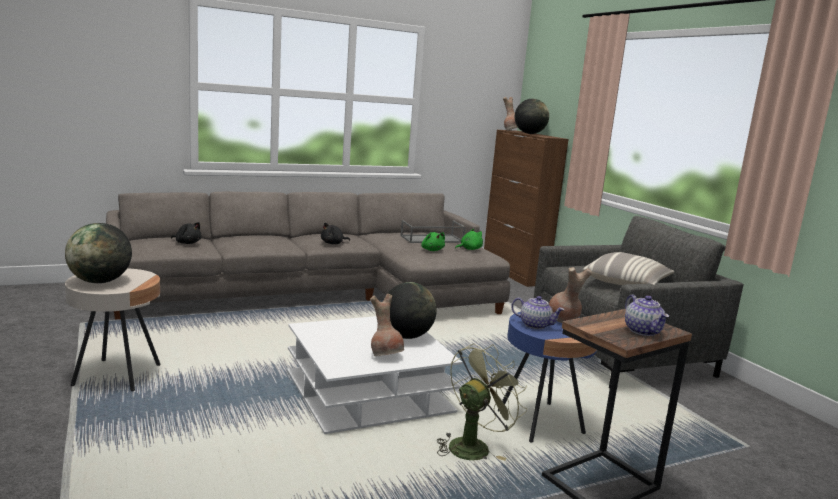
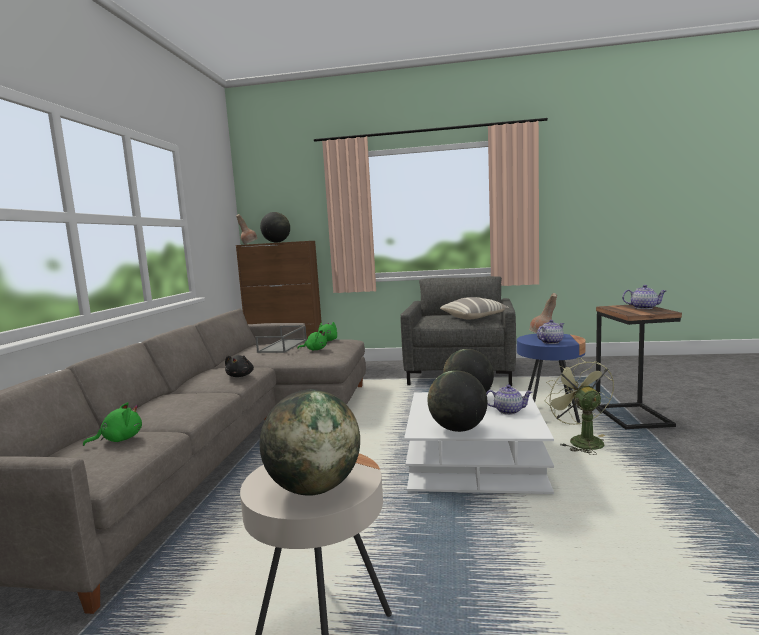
camera: 55 degrees left, 5 degrees down
(187, 243) = (119, 440): black plush toy -> green plush toy
(321, 339) = (458, 429): none -> globe
(386, 355) = (508, 411): brown vase -> teapot

